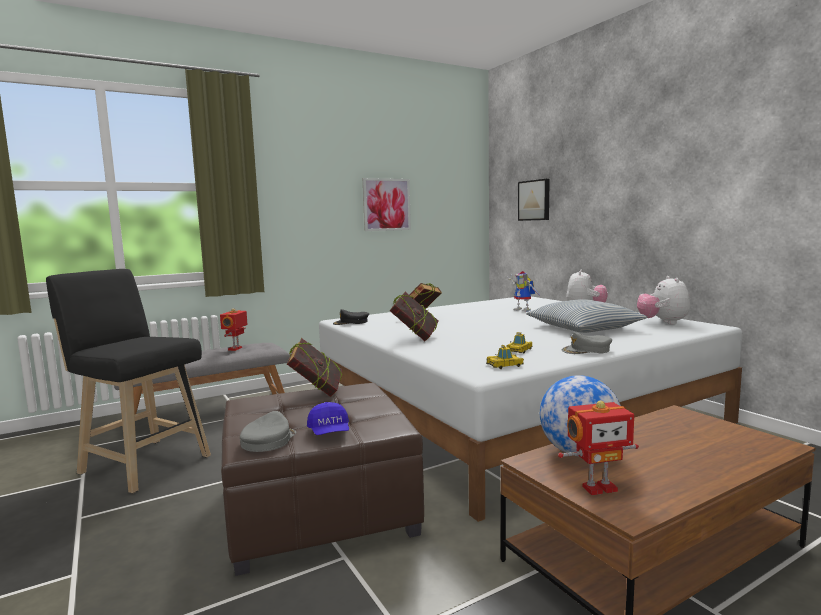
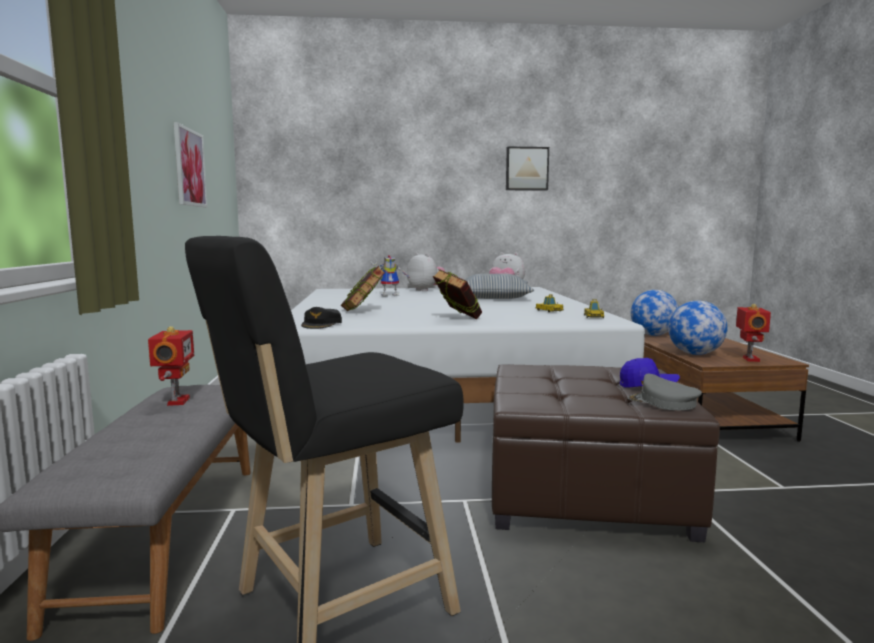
camera: 65 degrees left, 0 degrees up
(236, 349) = (176, 401): toy robot -> toy robot turned 135 degrees counterclockwise
(317, 392) = (516, 380): book -> none
(534, 200) = (320, 183): picture -> picture (526, 169)
(586, 350) = (568, 304): grey cap -> none
(679, 423) = (653, 335): none -> globe

